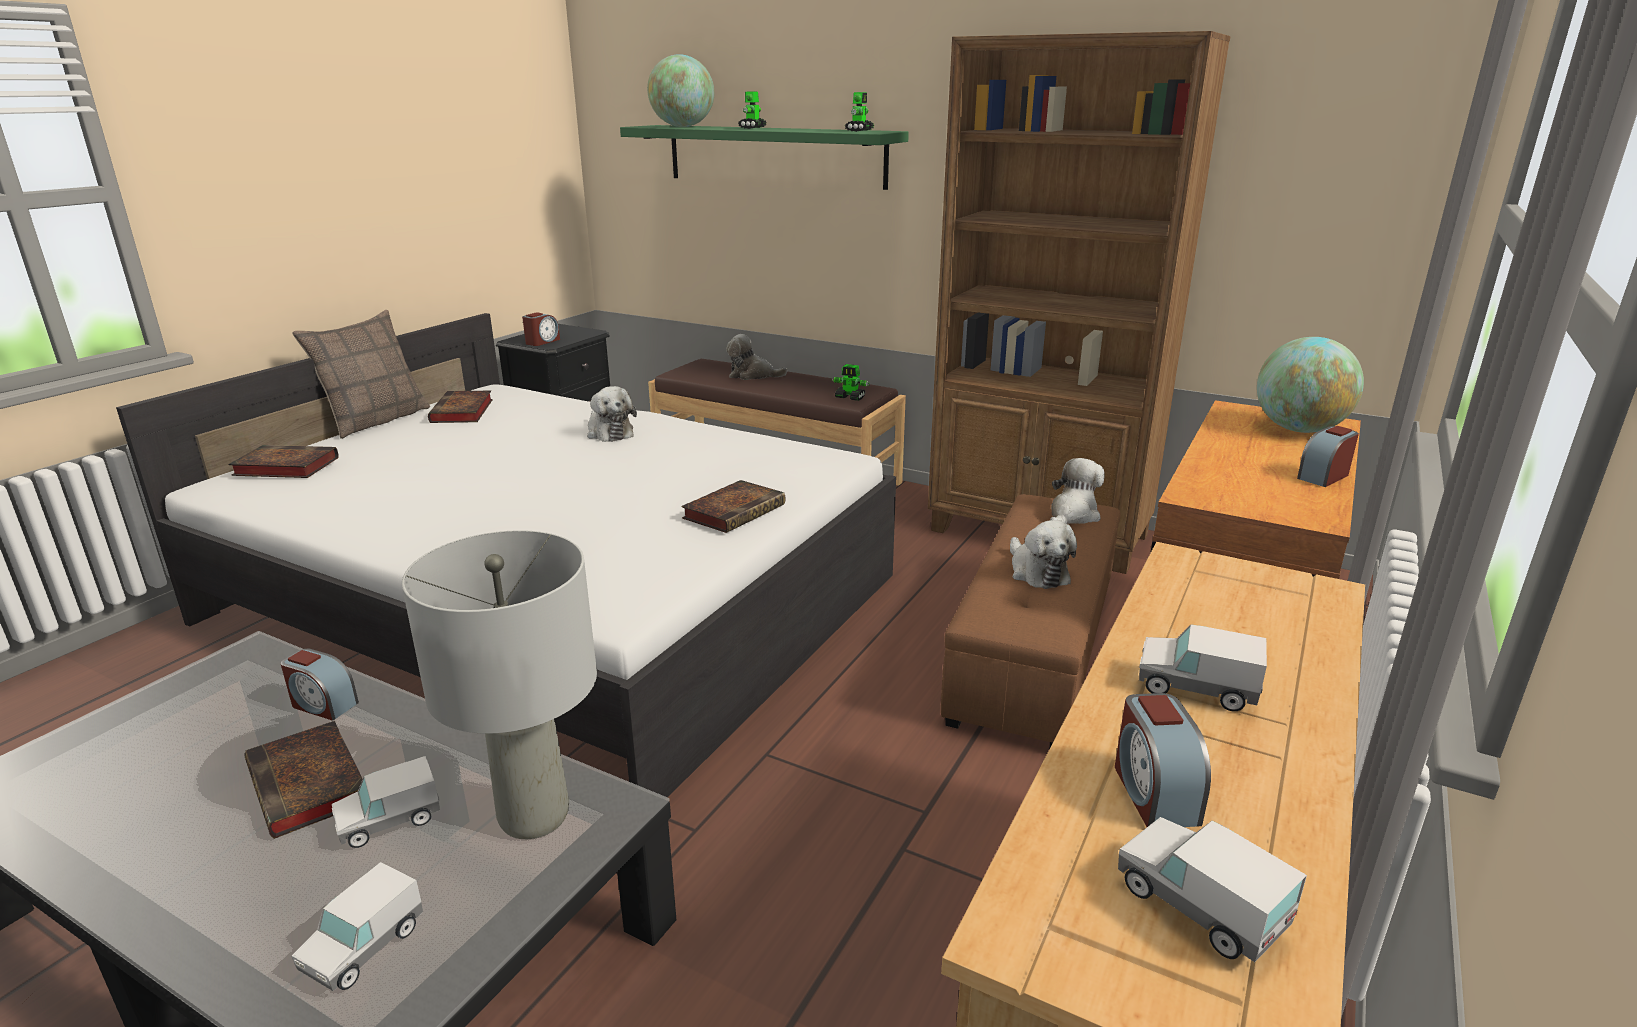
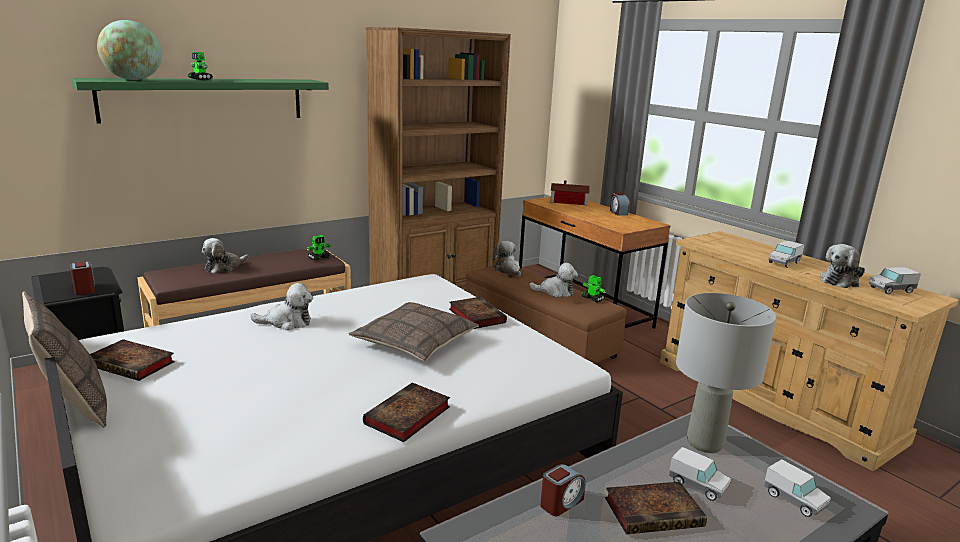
camera: 65 degrees left, 5 degrees down
(283, 467) = (160, 460): book -> book (407, 417)
(390, 821) = (697, 485): toy truck -> toy truck turned 45 degrees counterclockwise
(606, 498) = (414, 342): none -> pillow
(859, 131) = (292, 80): toy robot -> toy robot (592, 299)
(1153, 792) = (841, 281): alarm clock -> plush toy
(1299, 430) = (570, 201): globe -> toy house

